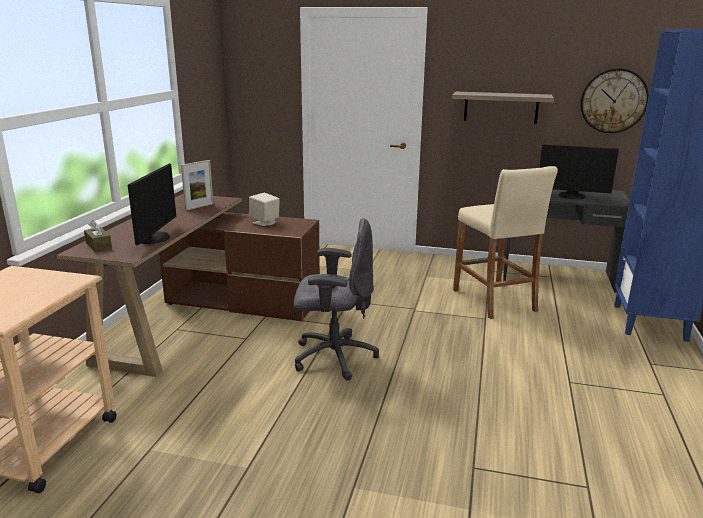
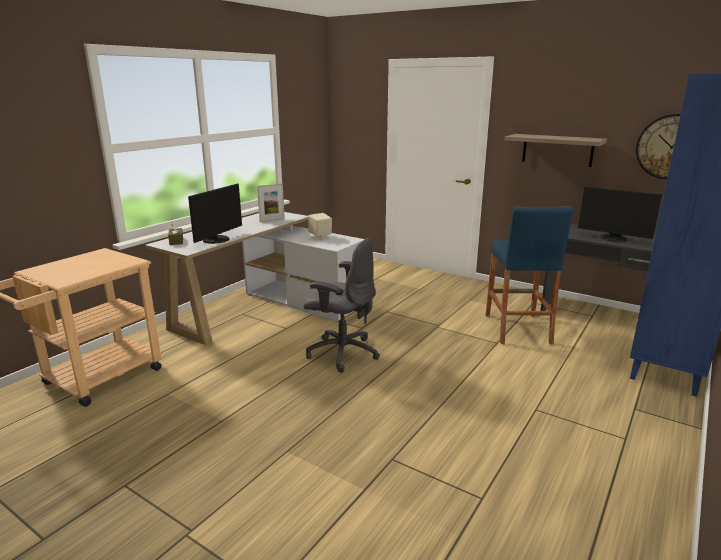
camera: 20 degrees right, 0 degrees up
(204, 319) = (266, 309): brown desk -> white desk
(493, 300) = (517, 328): beige stool -> blue stool

